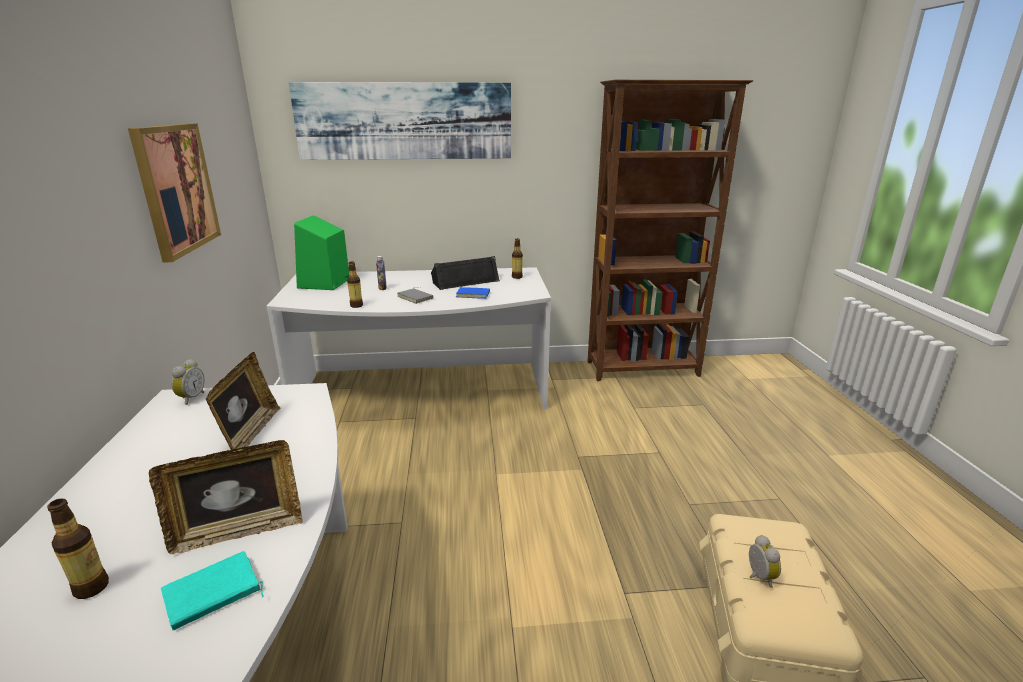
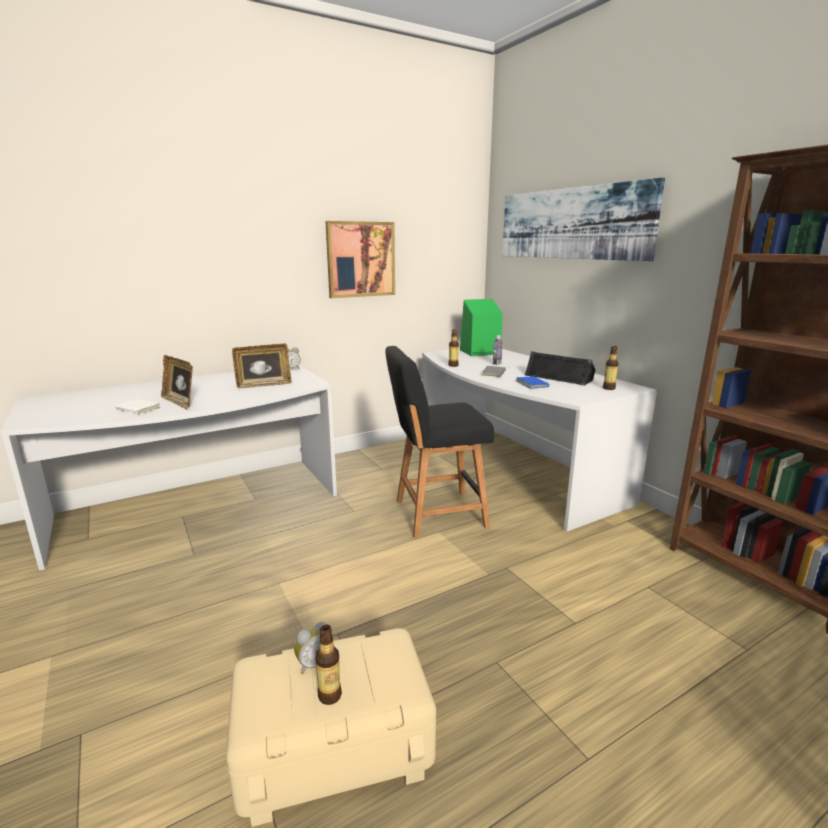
camera: 65 degrees right, 5 degrees down
(91, 587) = (143, 394): bottle -> bottle (330, 695)
(213, 595) = (136, 409): turquoise book -> white book
(463, 465) = (435, 514): none -> black stool

